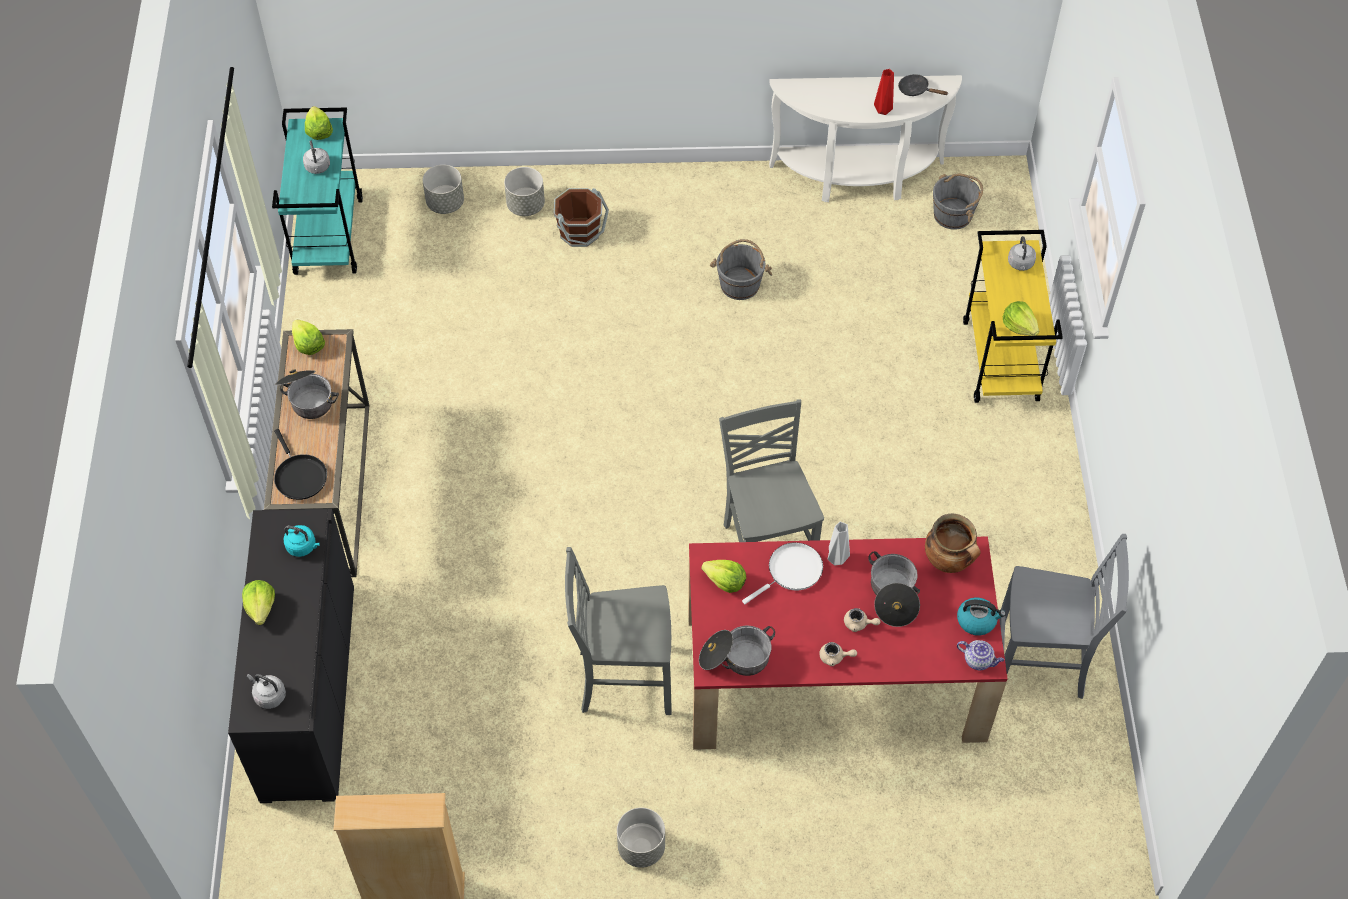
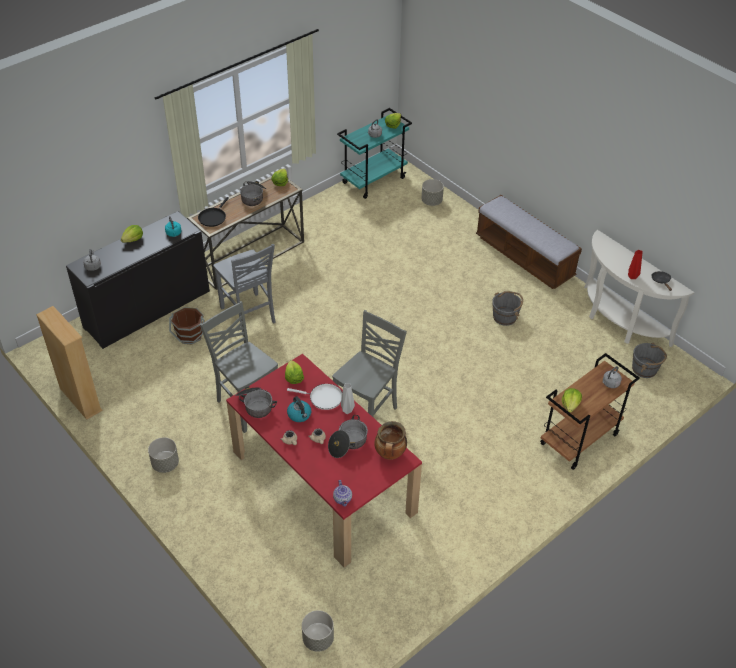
camera: 50 degrees right, 10 degrees down
(526, 205) = (461, 225): grey planter -> grey planter (318, 639)
(580, 232) = (468, 249): brown bucket -> brown bucket (190, 335)
(656, 185) = (524, 257): none -> bench
(977, 620) = (366, 485): kettle -> kettle (299, 415)
(1001, 361) = (579, 440): yellow cart -> brown cart
(1041, 664) = (413, 564): grey chair -> grey chair (249, 316)

